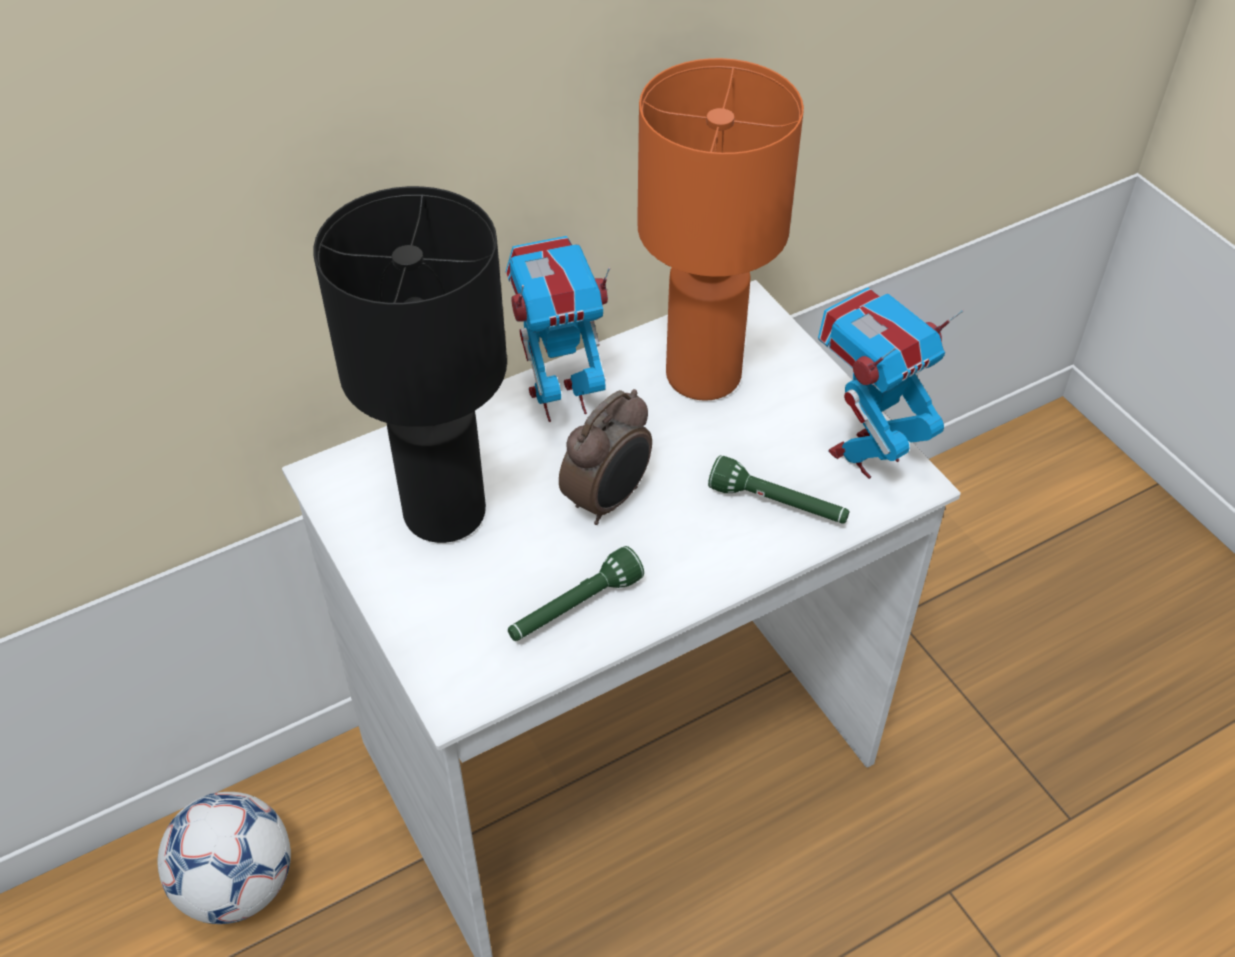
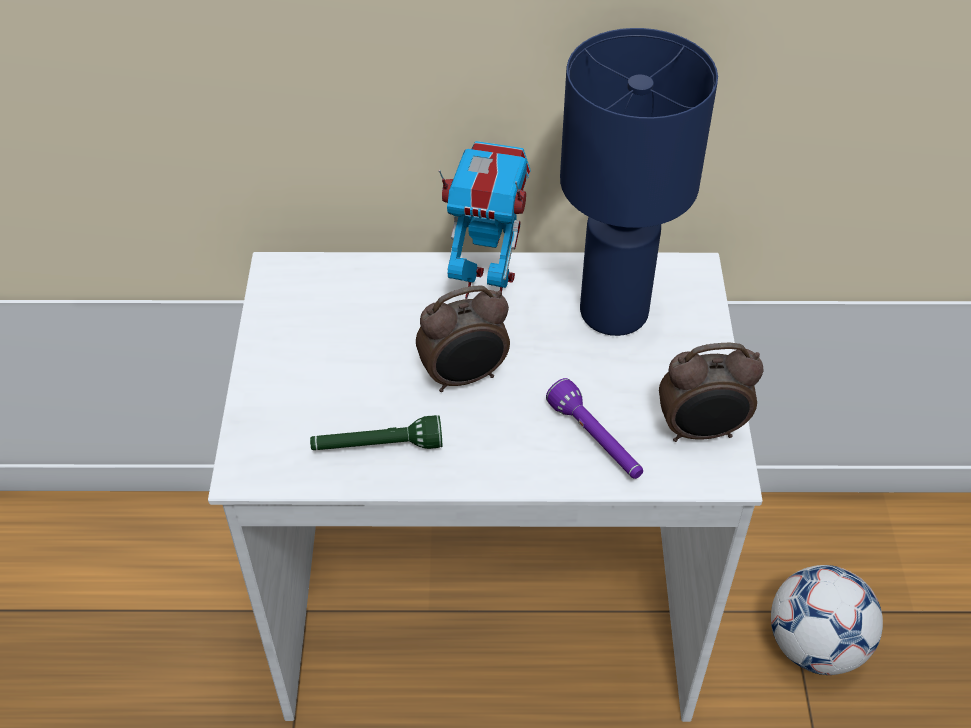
camera: 30 degrees right, 0 degrees up
(238, 884) = (164, 563): football -> football (815, 645)
(447, 511) = (340, 333): black table lamp -> none
(704, 377) = (614, 314): orange table lamp -> blue table lamp
(778, 505) = (596, 440): green flashlight -> purple flashlight
(865, 453) = (701, 431): toy robot -> alarm clock

